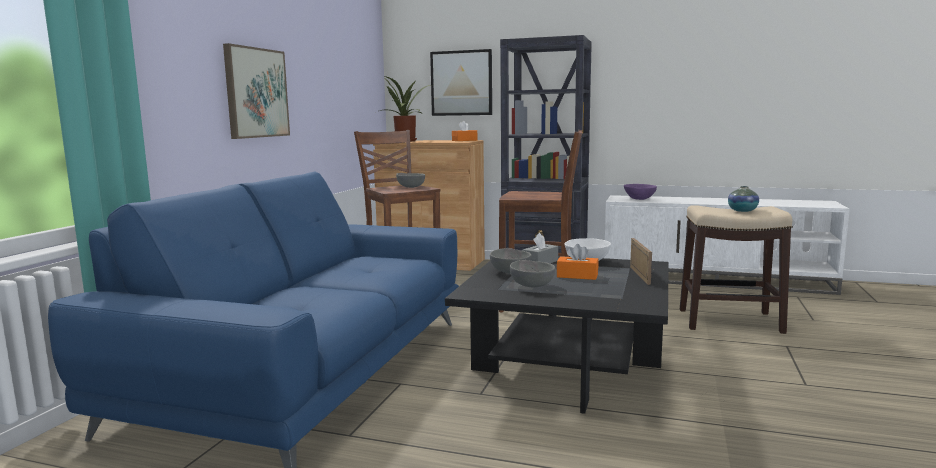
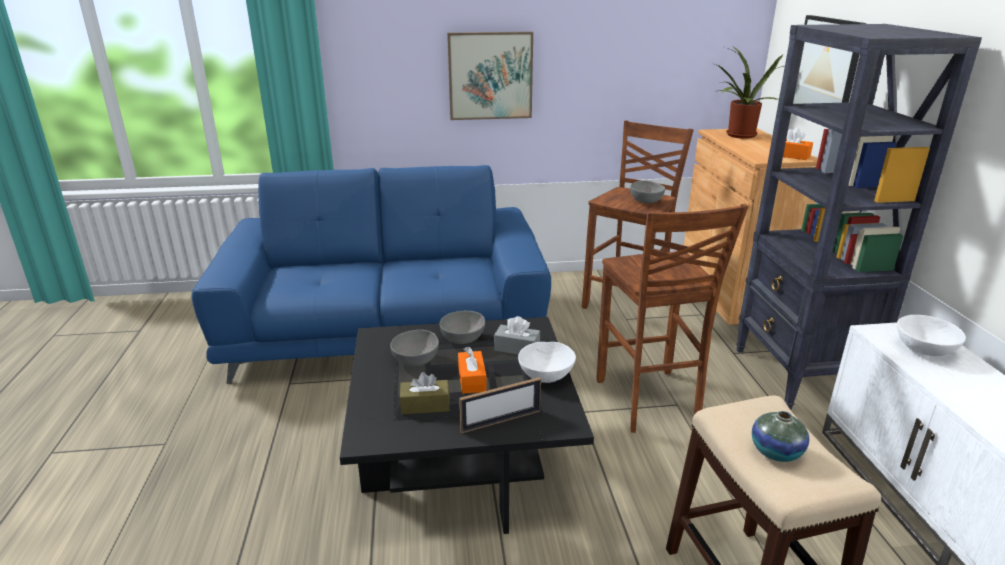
camera: 65 degrees right, 15 degrees up
(605, 289) = (425, 405): none -> brown tissue box
(639, 199) = (924, 350): purple bowl -> white bowl

